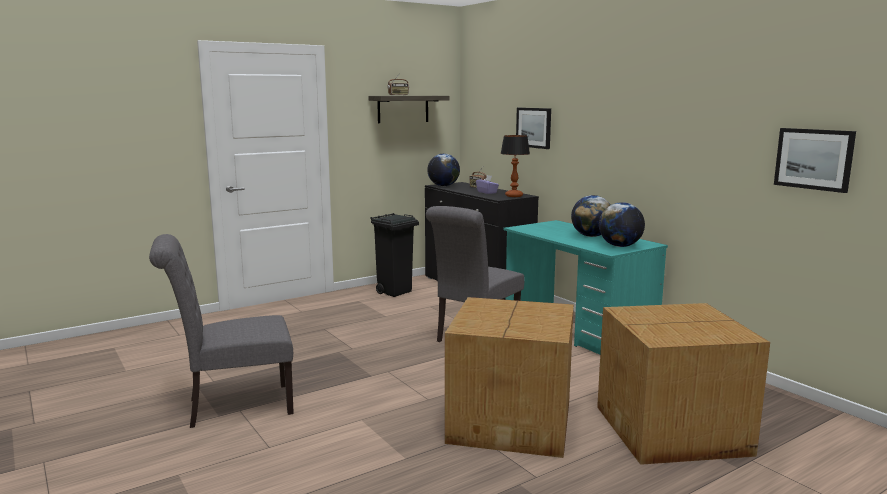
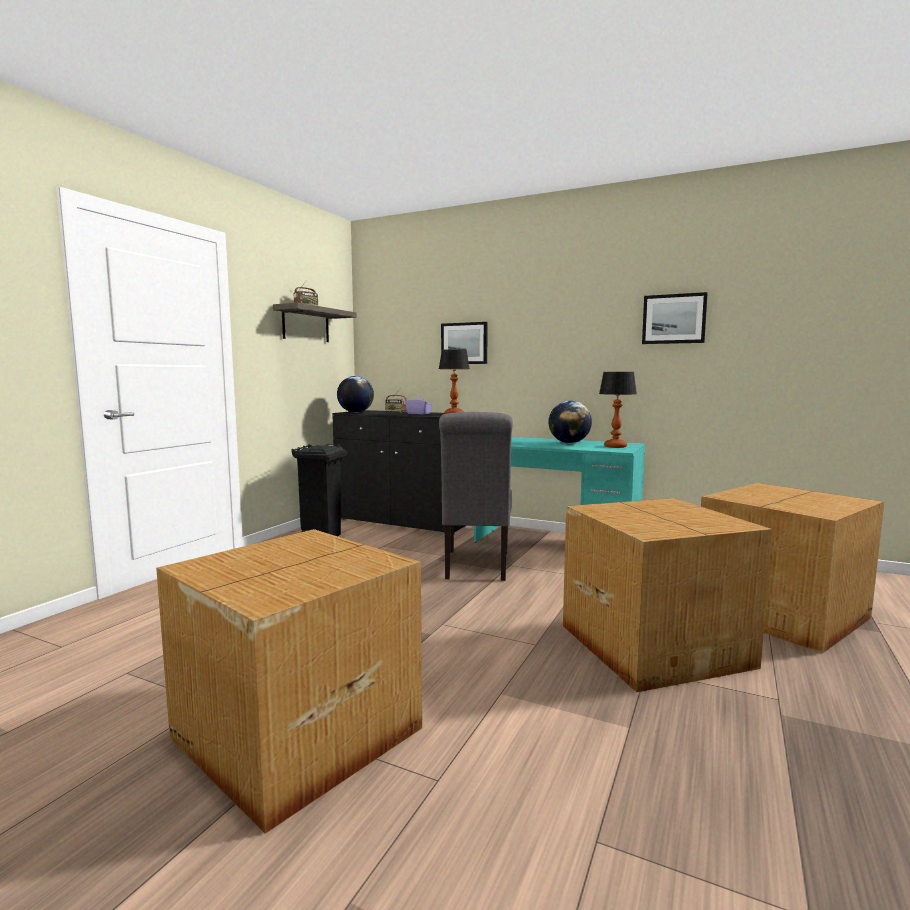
camera: 30 degrees left, 5 degrees down
(233, 406) = (293, 733): grey chair -> cardboard box
(620, 246) = (615, 446): globe -> table lamp
(814, 159) = (800, 346): picture -> picture (674, 319)

